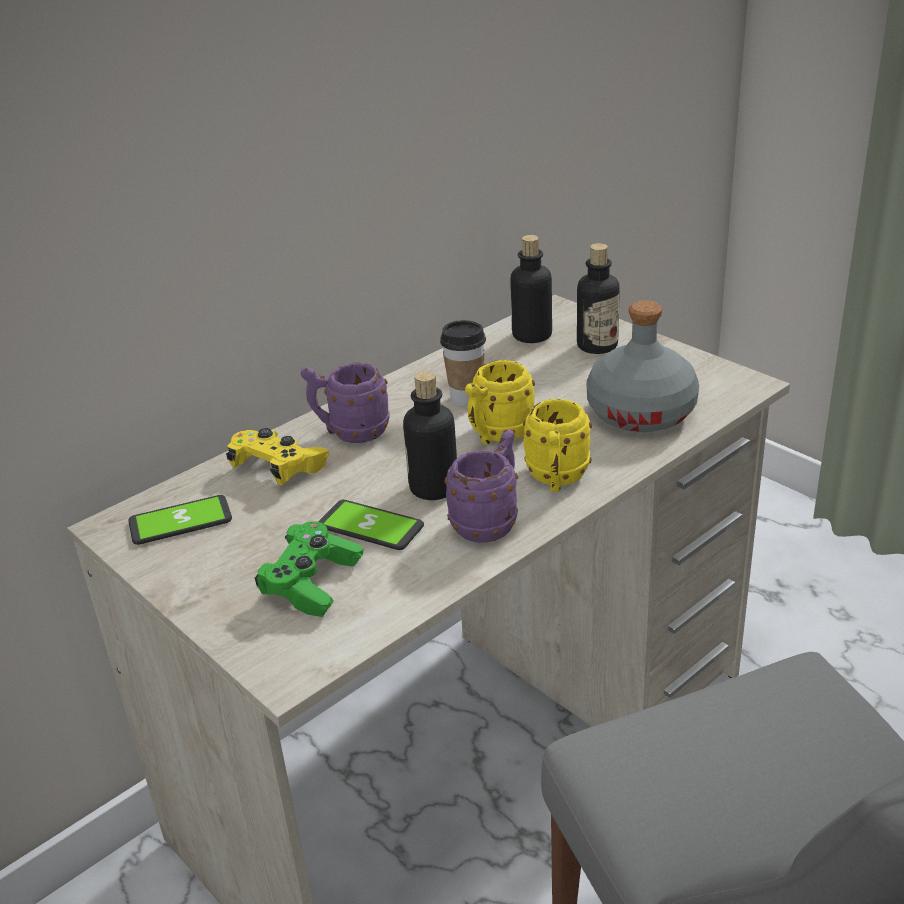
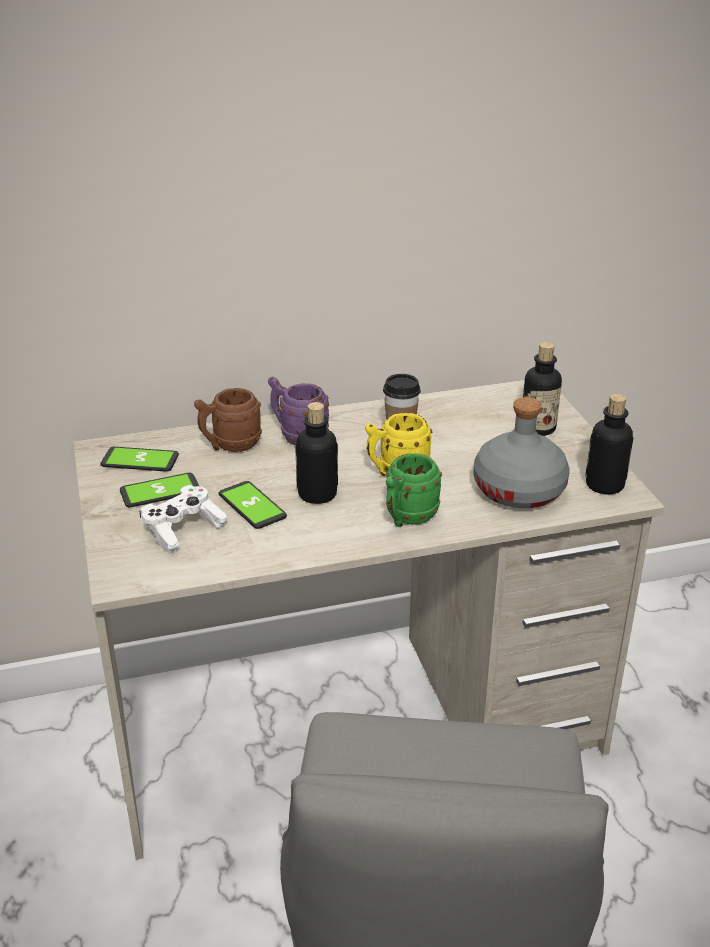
camera: 25 degrees right, 0 degrees up
(241, 548) = (160, 491): none -> phone
(278, 468) = (229, 445): yellow game controller -> brown mug
(312, 583) = (183, 530): green game controller -> white game controller
(490, 522) = (332, 531): purple mug -> none
(532, 335) = (495, 404): bottle -> bottle (604, 485)
(556, 480) = (407, 518): yellow mug -> green mug

